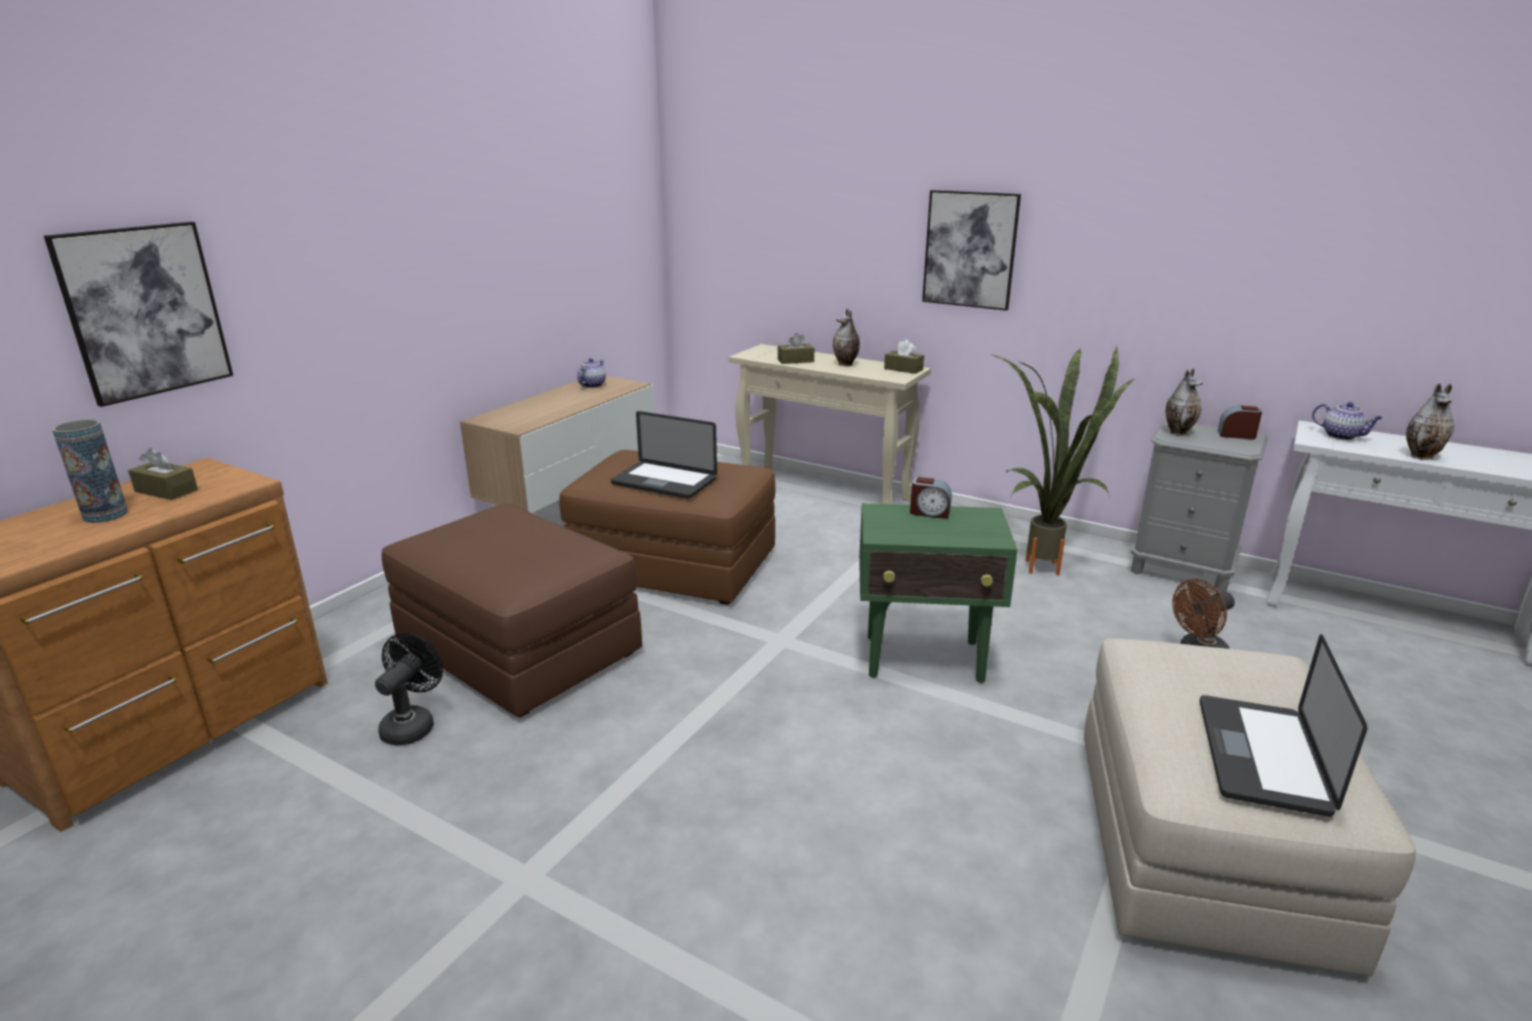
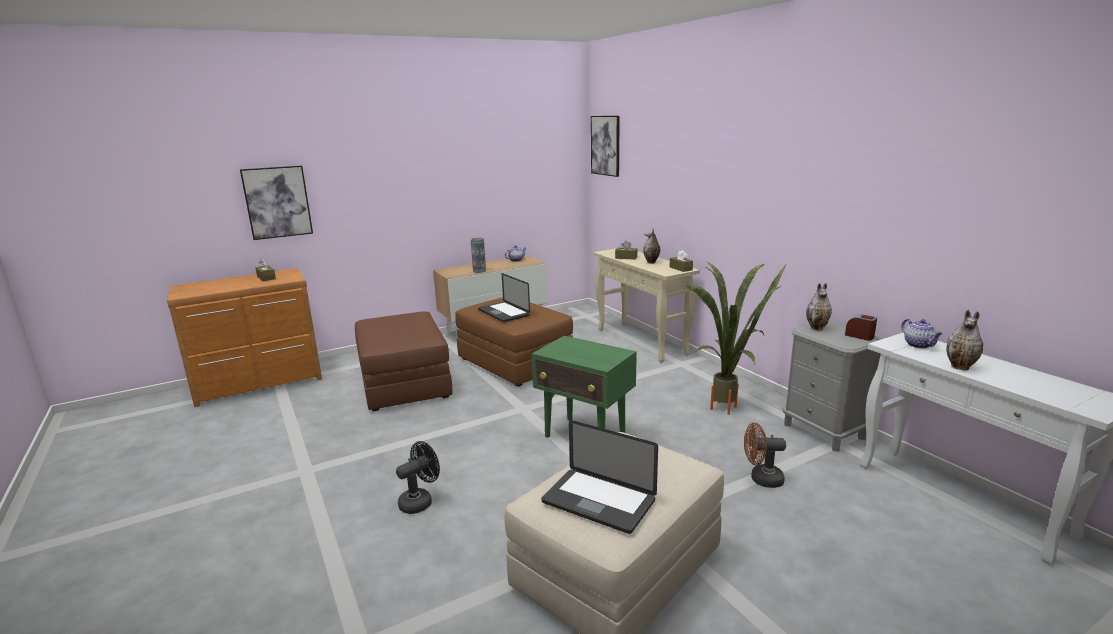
camera: 30 degrees right, 5 degrees down
(105, 515) = (237, 283): vase -> vase (479, 271)
(412, 724) = (332, 403): black fan -> black fan (420, 501)
(929, 512) = (591, 346): alarm clock -> none
(970, 249) = (720, 195): picture -> picture (605, 145)
(1262, 755) = (598, 501): laptop -> laptop turned 105 degrees counterclockwise

